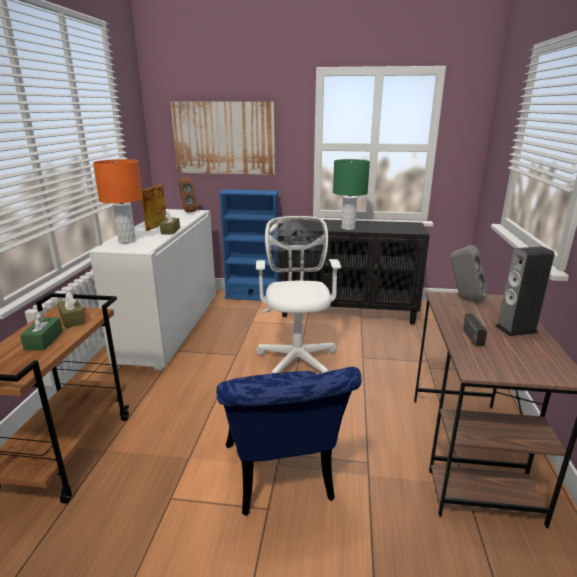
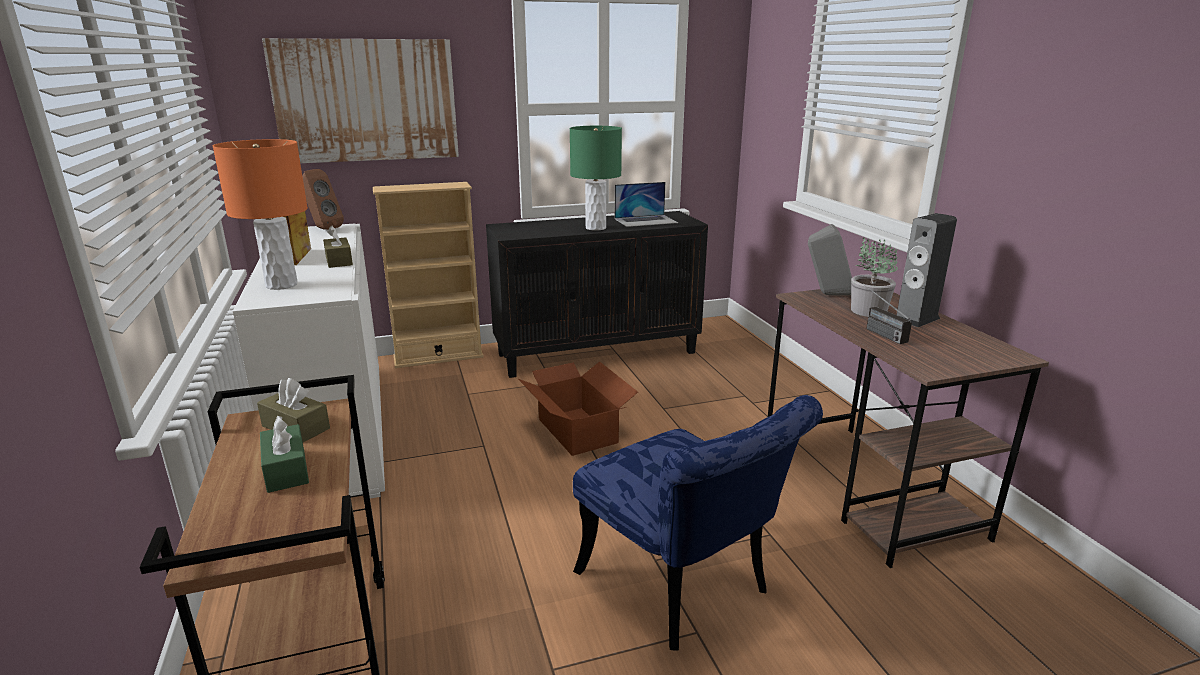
camera: 25 degrees left, 0 degrees up
(252, 296) = (438, 357): blue bookcase -> beige bookcase
(297, 358) = (578, 430): white office chair -> cardboard box
(388, 227) = (646, 220): none -> laptop
(481, 316) = (867, 311): none -> potted plant

